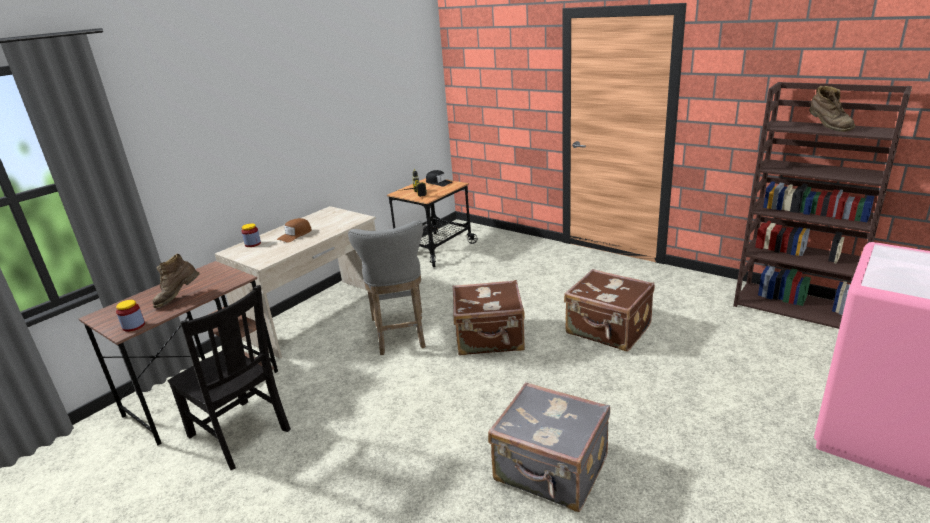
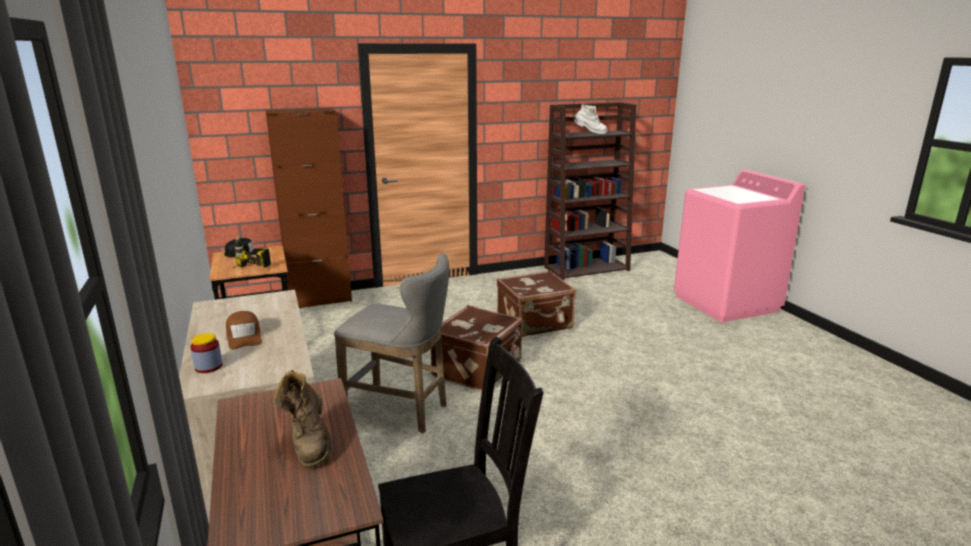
camera: 60 degrees left, 5 degrees down
(134, 326) = (347, 495): jar -> none
(511, 237) = (320, 300): none -> brown cabinet
(551, 471) = (680, 406): grey suitcase -> none
(828, 127) = (590, 133): brown boot -> white boot

